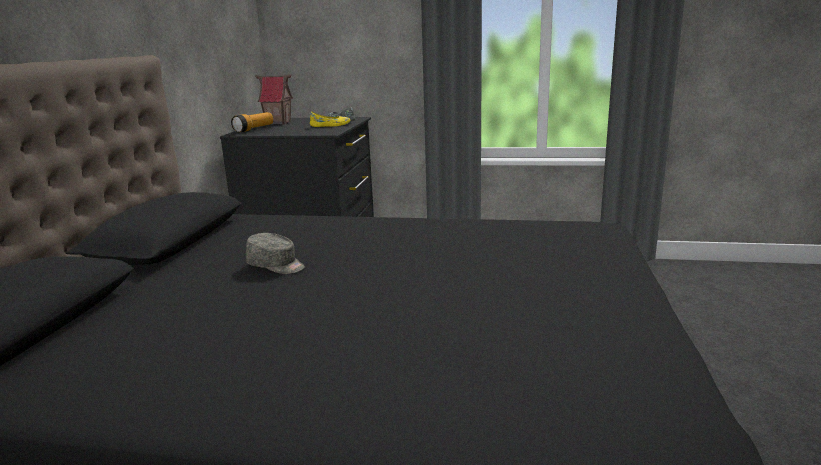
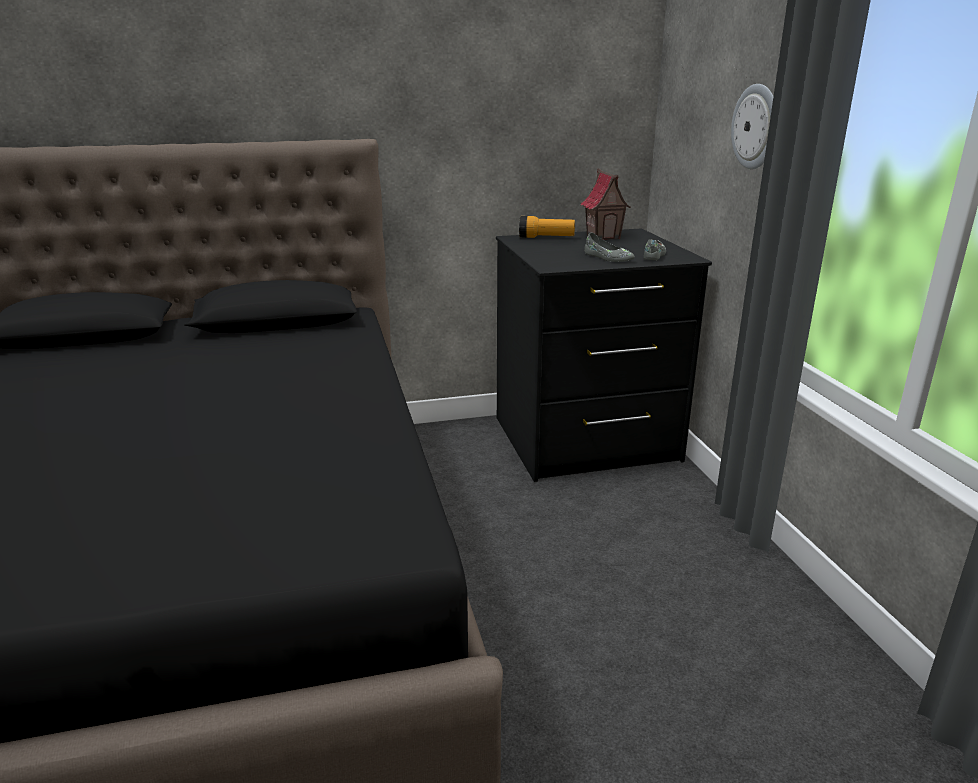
camera: 65 degrees right, 5 degrees up
(276, 266) = (211, 374): grey cap -> none
(330, 125) = (608, 258): yellow shoe -> grey shoe
(387, 30) = (756, 127): none -> wall clock

